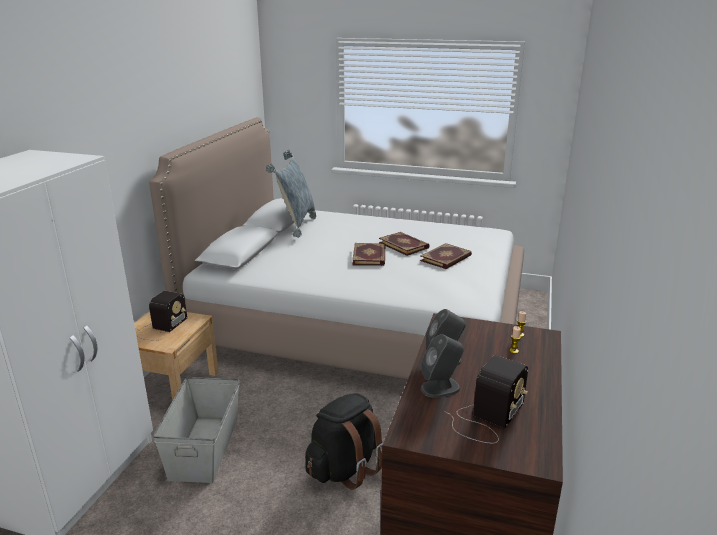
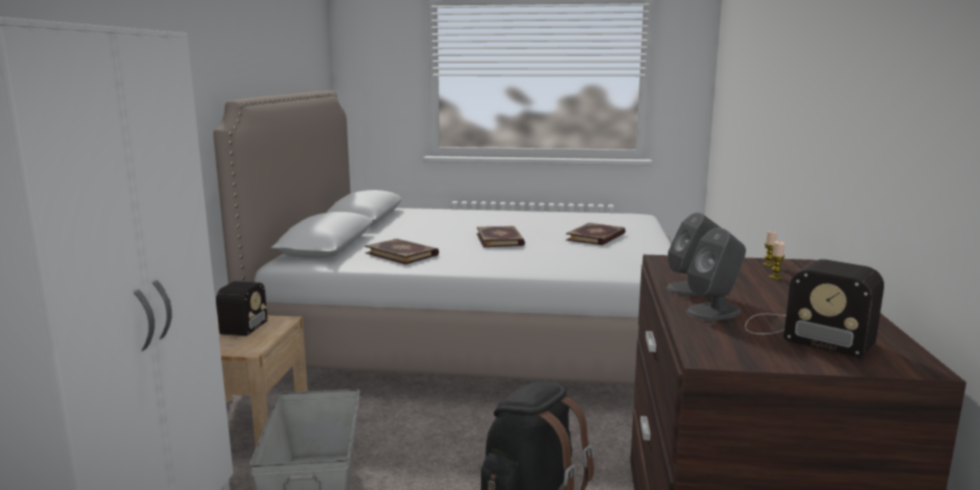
camera: 10 degrees left, 10 degrees down
(294, 228) = (387, 222): pillow -> none
(404, 245) = (537, 229): book -> book (402, 254)
(487, 418) = (802, 333): radio -> radio turned 105 degrees clockwise

